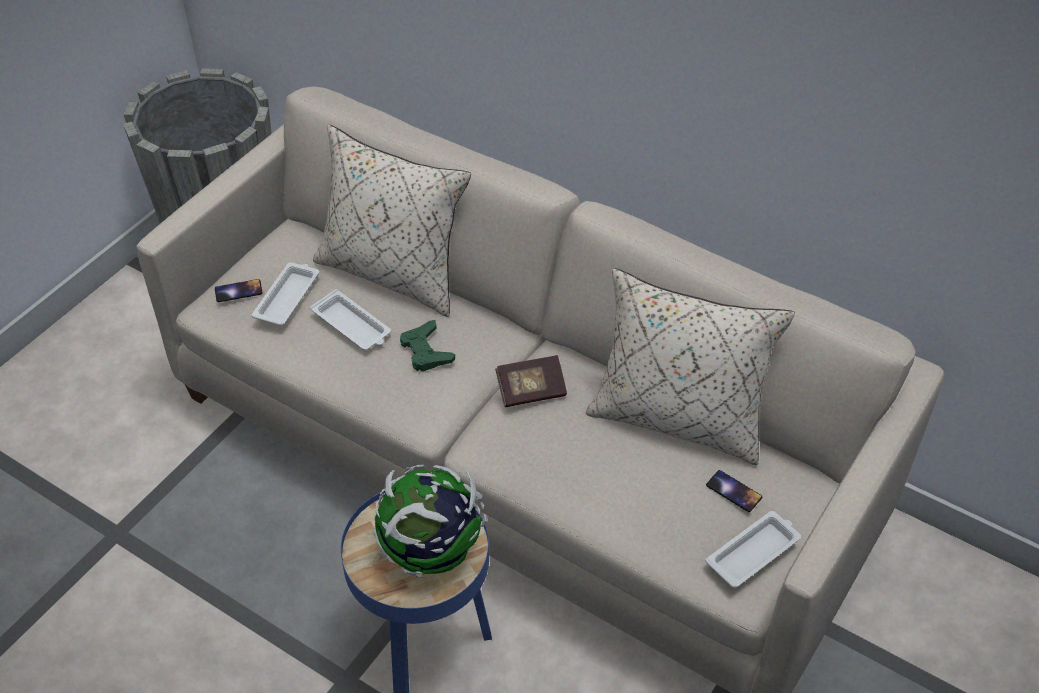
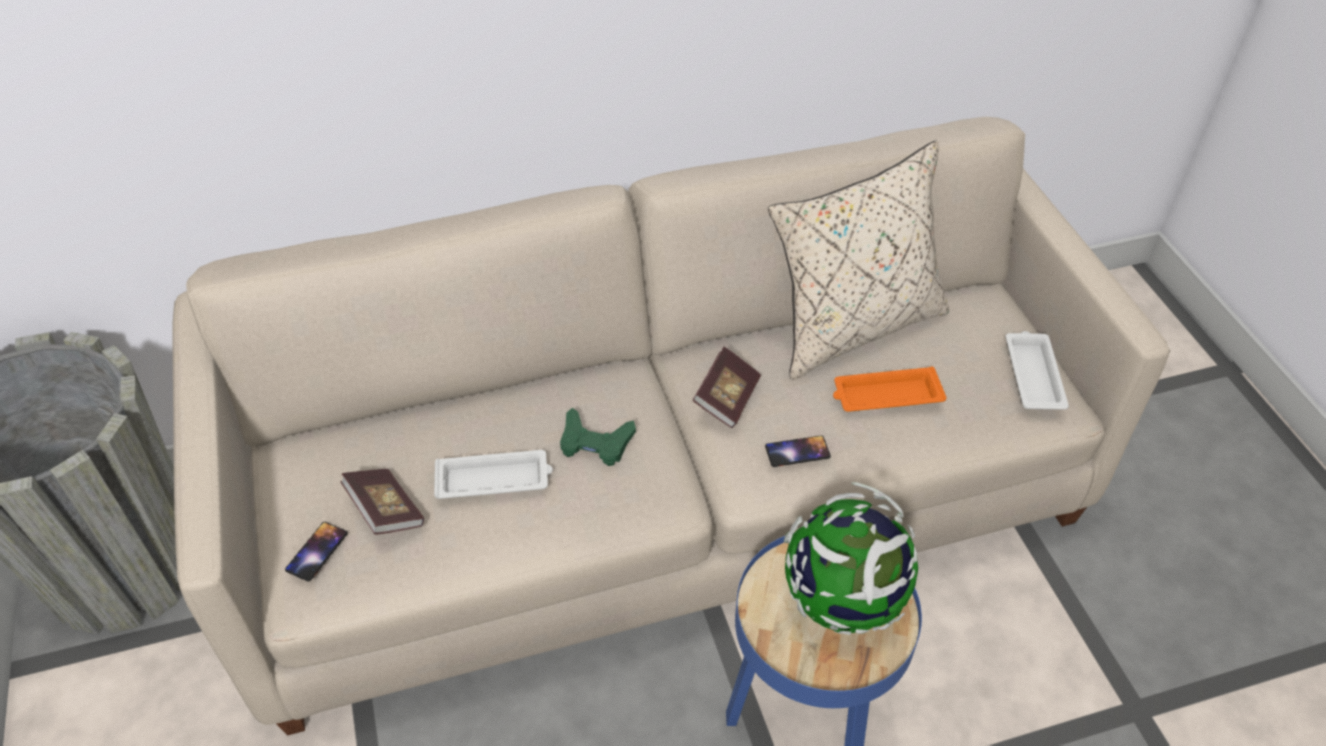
camera: 50 degrees left, 0 degrees up
(287, 297) = (385, 511): white tray -> book
(393, 273) = (457, 405): beige pillow -> none
(625, 472) = (885, 395): none -> orange tray
(734, 491) = (963, 343): phone -> phone (797, 451)

